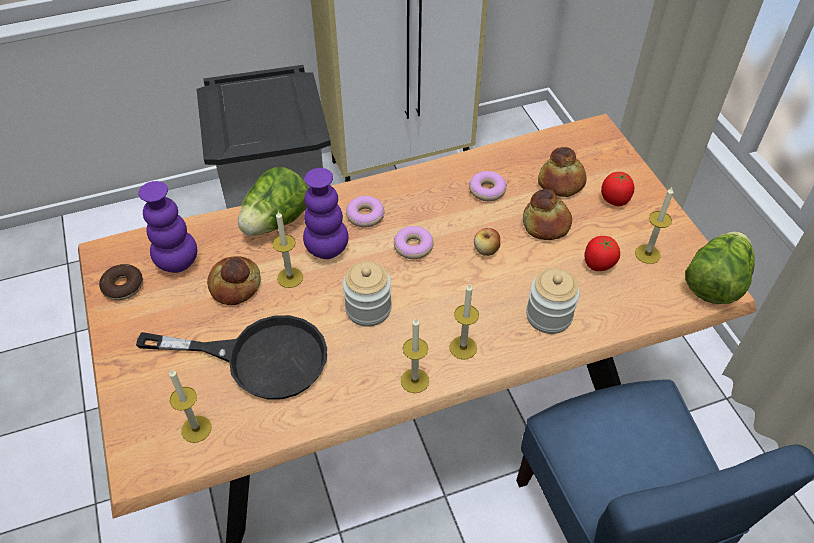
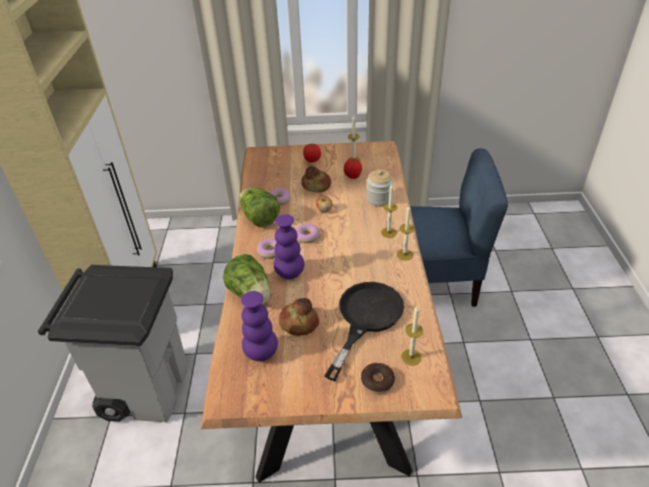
camera: 70 degrees left, 10 degrees down
(123, 286) = (268, 389): donut -> donut (377, 381)
(290, 277) = (305, 294): candle -> none
(368, 308) = (346, 263): jar -> none
(561, 182) = (289, 173): bread -> none
(714, 283) = (380, 147): lettuce -> lettuce (259, 218)

